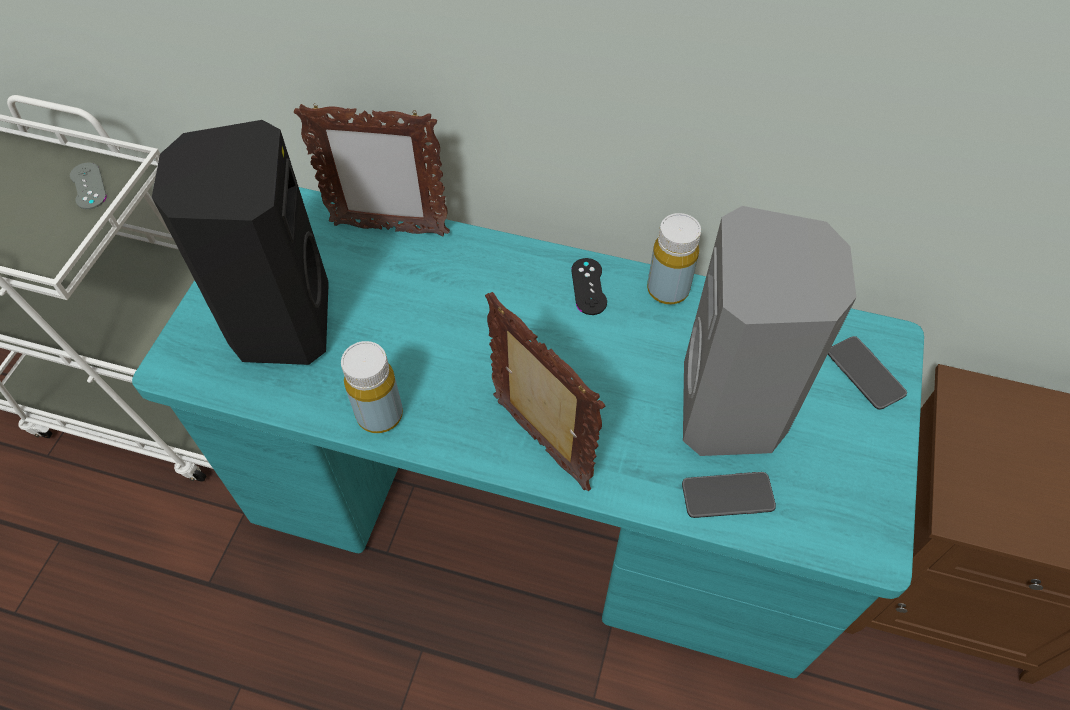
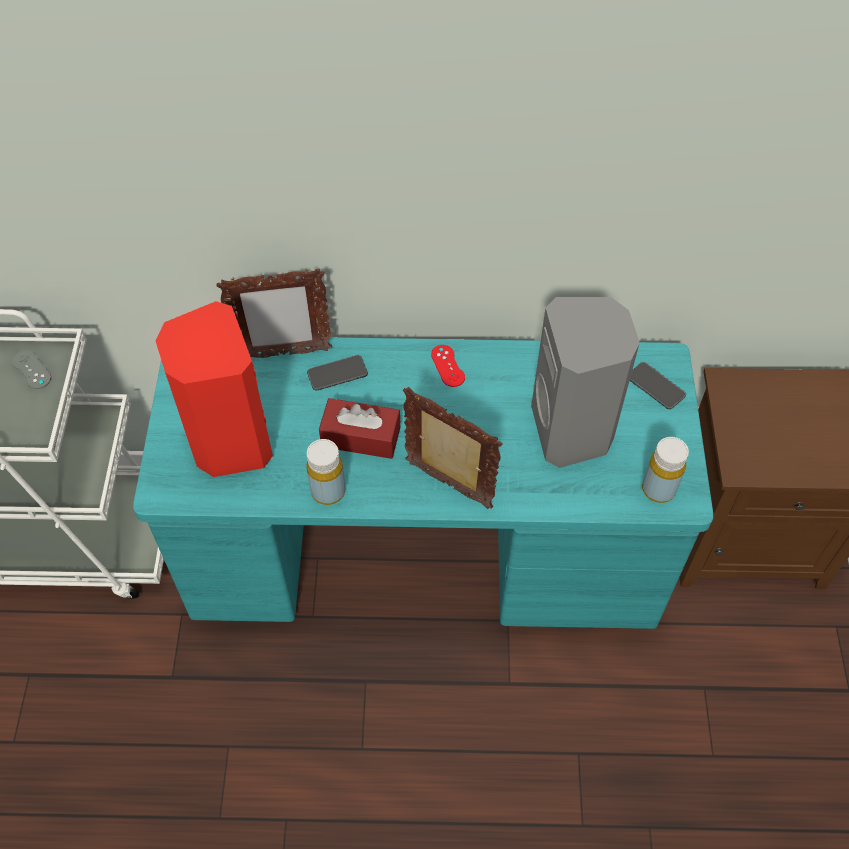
camera: 15 degrees left, 0 degrees up
(280, 322) = (228, 442): black speaker -> red speaker
(447, 353) = (361, 437): none -> red tissue box
(589, 286) = (448, 366): black game controller -> red game controller
(668, 289) = (505, 356): yellow bottle -> yellow bottle (658, 489)
(727, 495) = (584, 490): phone -> phone (337, 373)

